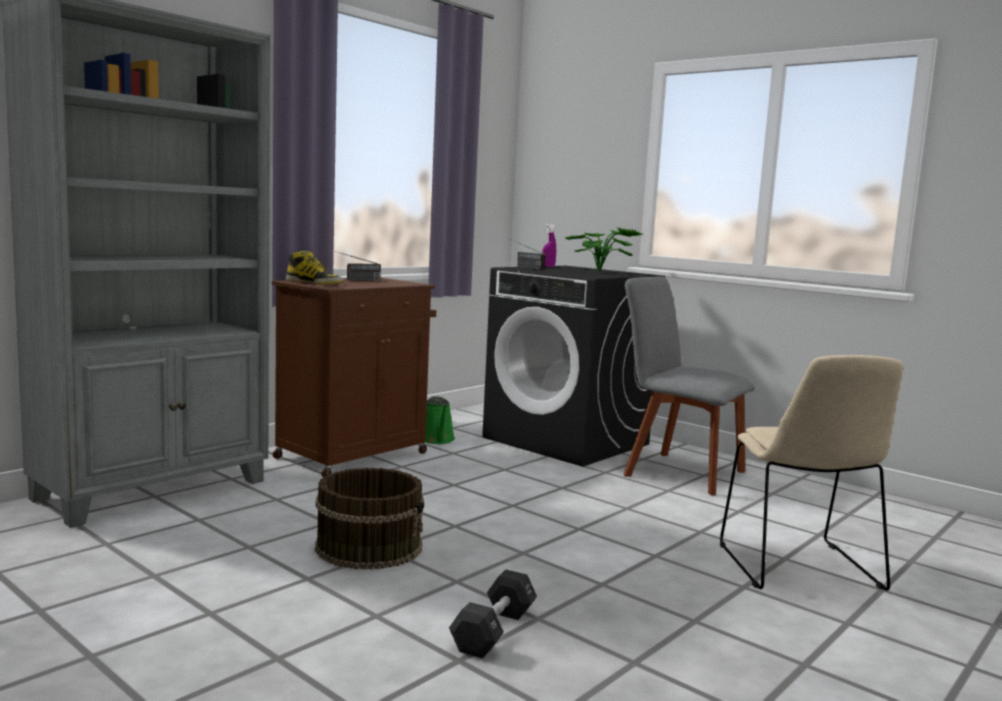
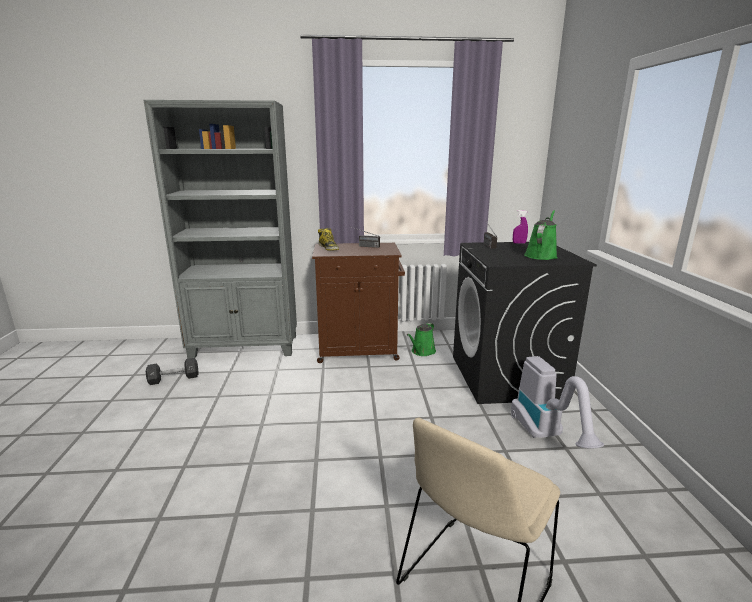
camera: 45 degrees right, 10 degrees up
(369, 546) = (258, 418): brown bucket -> none
(493, 631) = (203, 509): black dumbbell -> black dumbbell (174, 378)
(603, 272) = (541, 255): potted plant -> green watering can
(678, 472) = (547, 436): grey chair -> vacuum cleaner

